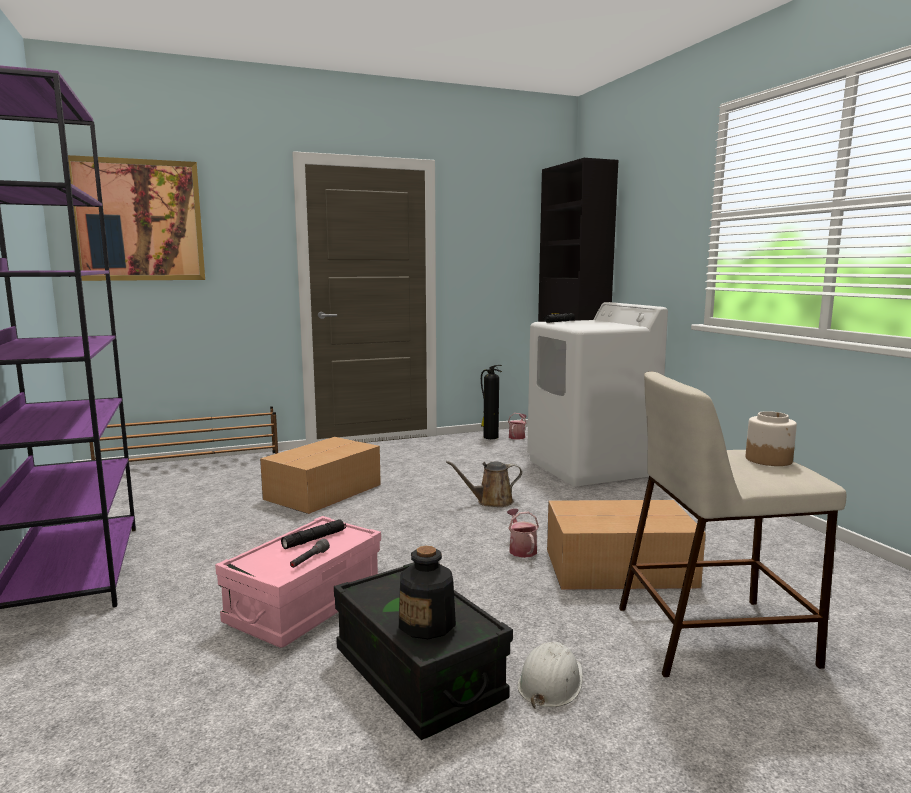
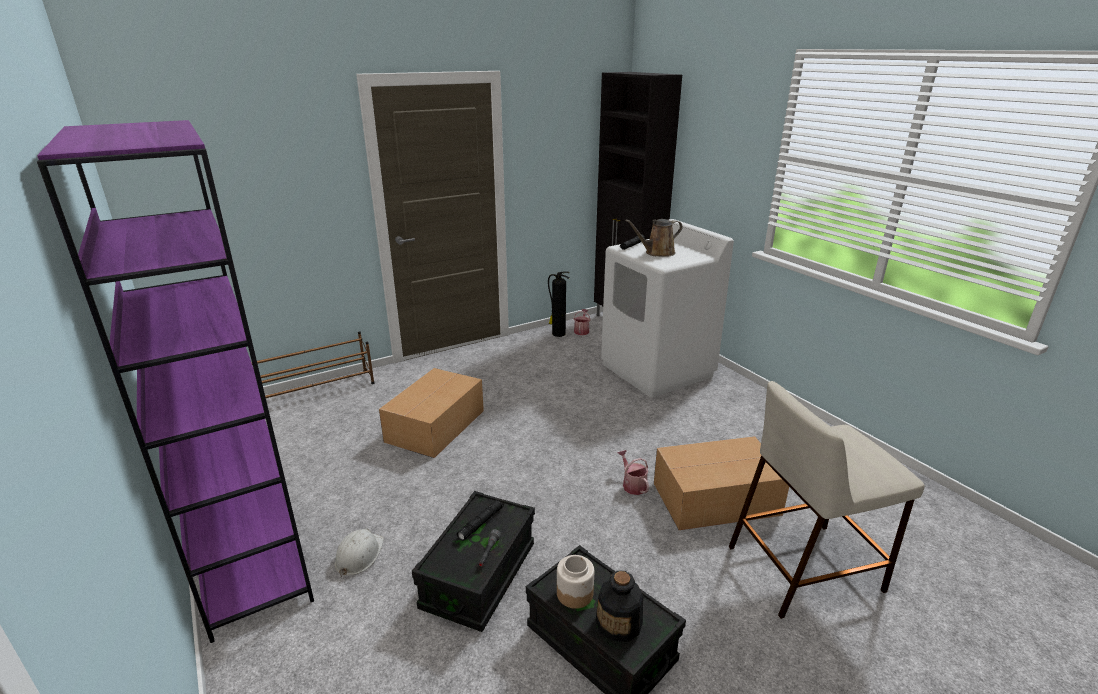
camera: 10 degrees left, 15 degrees up
(138, 220) = (202, 165): picture -> none
(305, 605) = (479, 576): pink storage box -> black storage box
(491, 502) = (588, 425): brown watering can -> brown watering can (657, 253)
(550, 683) = (702, 637): white hard hat -> white hard hat (359, 555)
(768, 460) = (861, 449): jar -> jar (575, 593)

